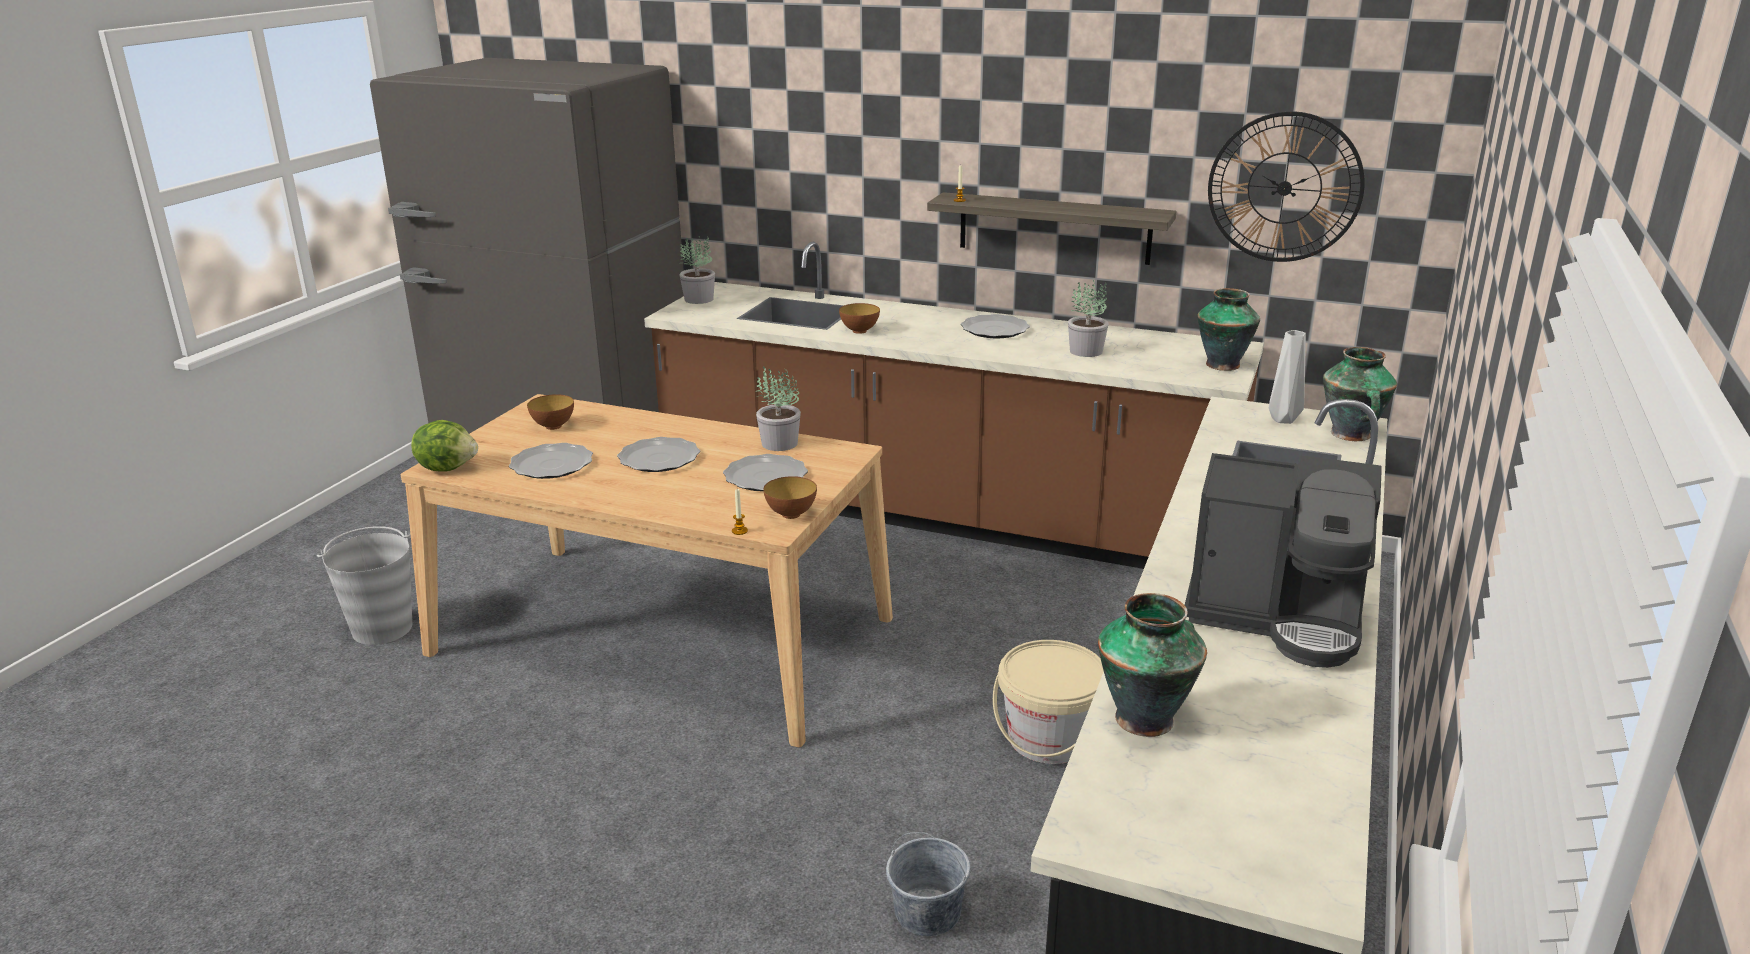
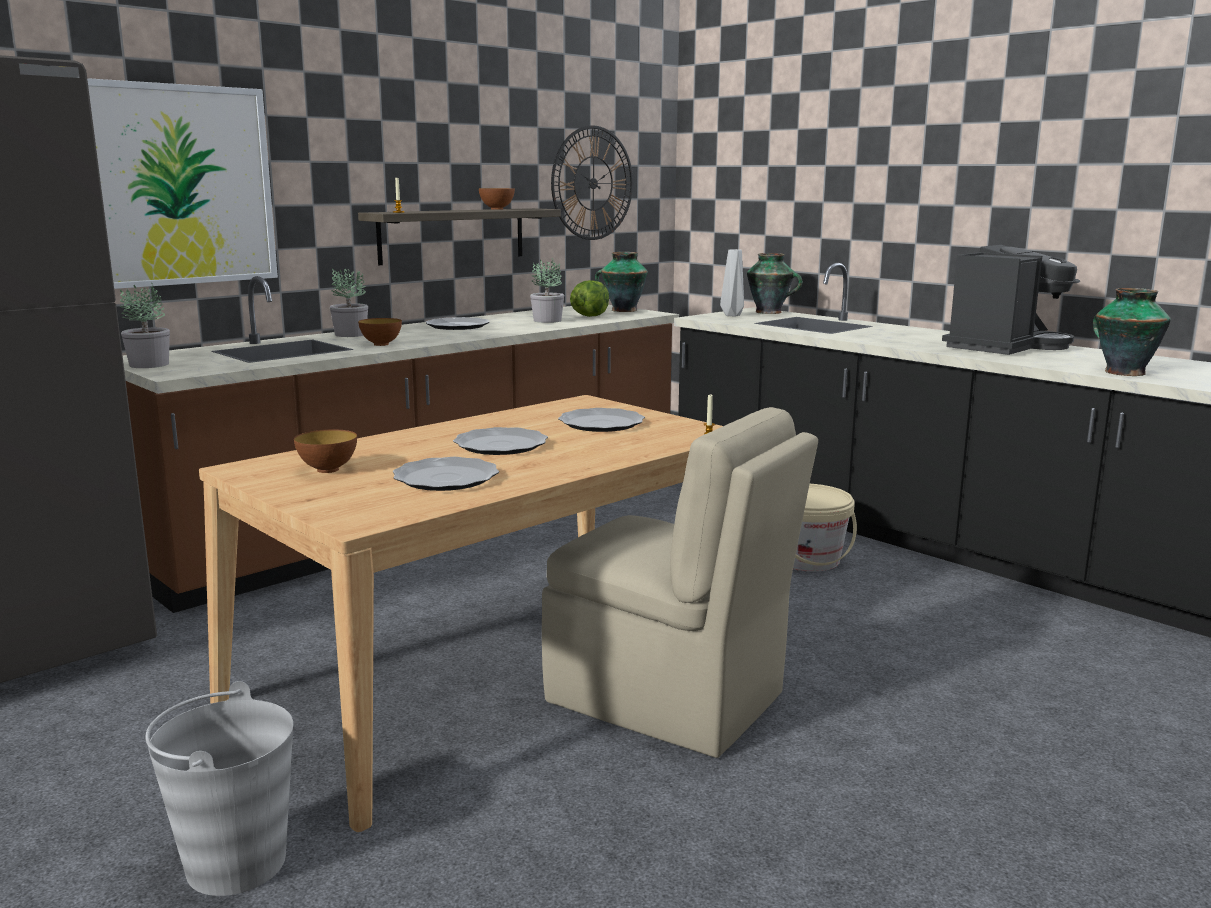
camera: 65 degrees left, 10 degrees down
(448, 467) = (368, 518): lettuce -> lettuce (589, 316)
(652, 726) = (670, 700): none -> beige chair
(777, 153) = (174, 186): none -> picture
(778, 443) = (532, 413): potted plant -> potted plant (350, 334)
(791, 514) = (692, 426): bowl -> bowl (497, 209)
(928, 912) = (994, 636): grey bucket -> none

